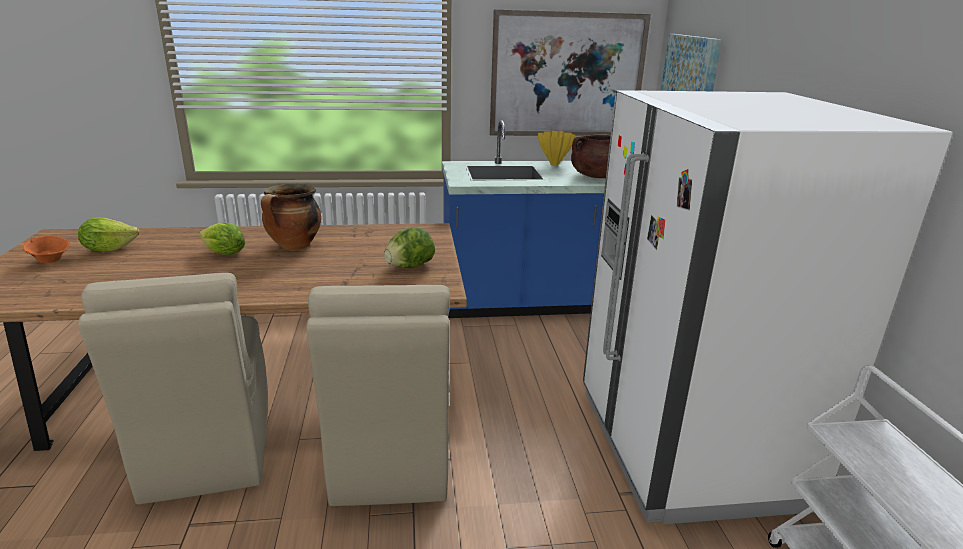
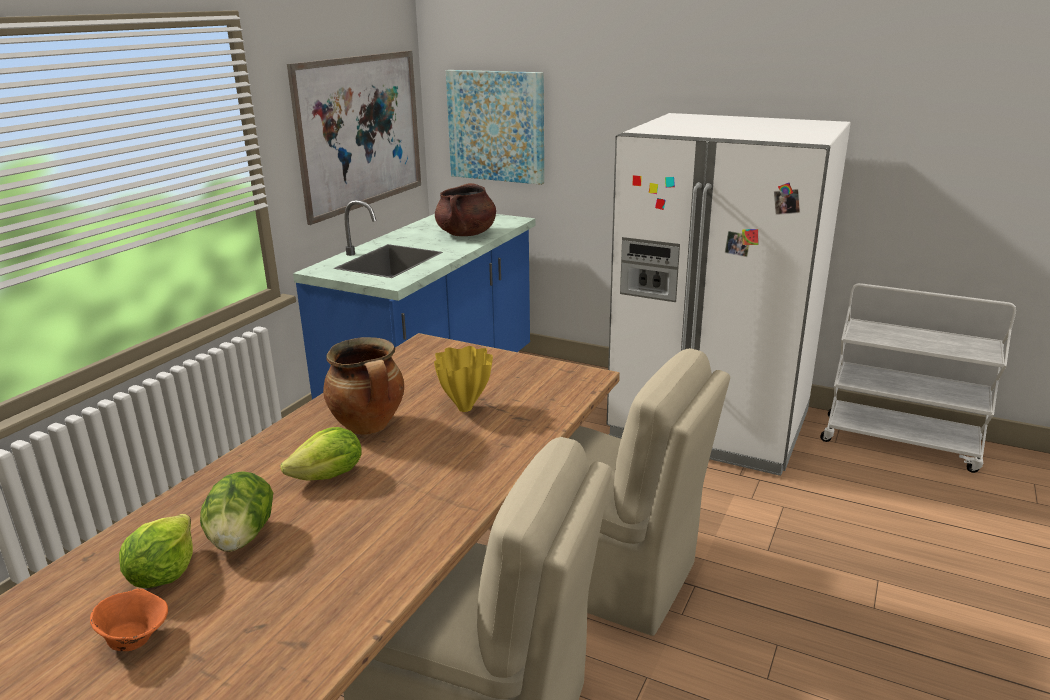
camera: 55 degrees left, 0 degrees up
(409, 266) = (515, 378): lettuce -> lettuce (242, 538)
(555, 165) = (402, 237): yellow vase -> yellow vase (466, 408)

